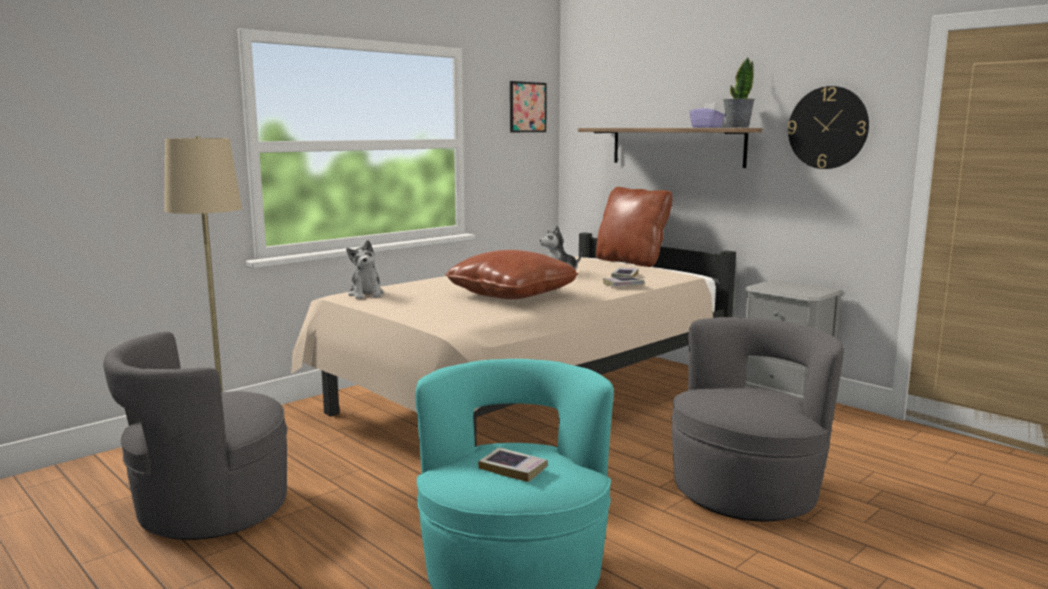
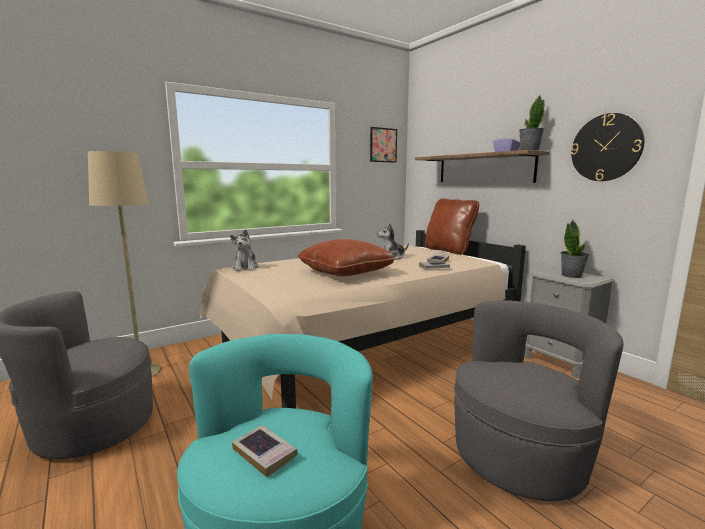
camera: 10 degrees right, 0 degrees up
(794, 288) = (572, 275): none -> potted plant

